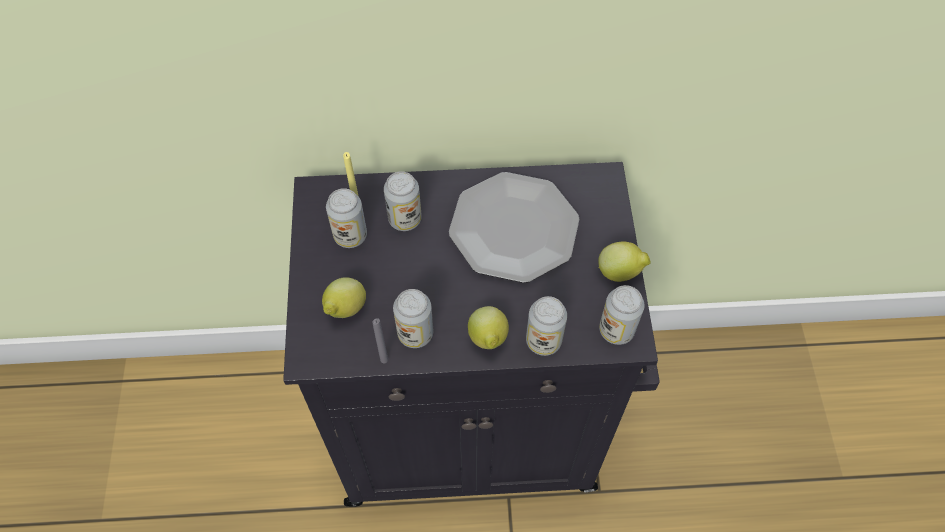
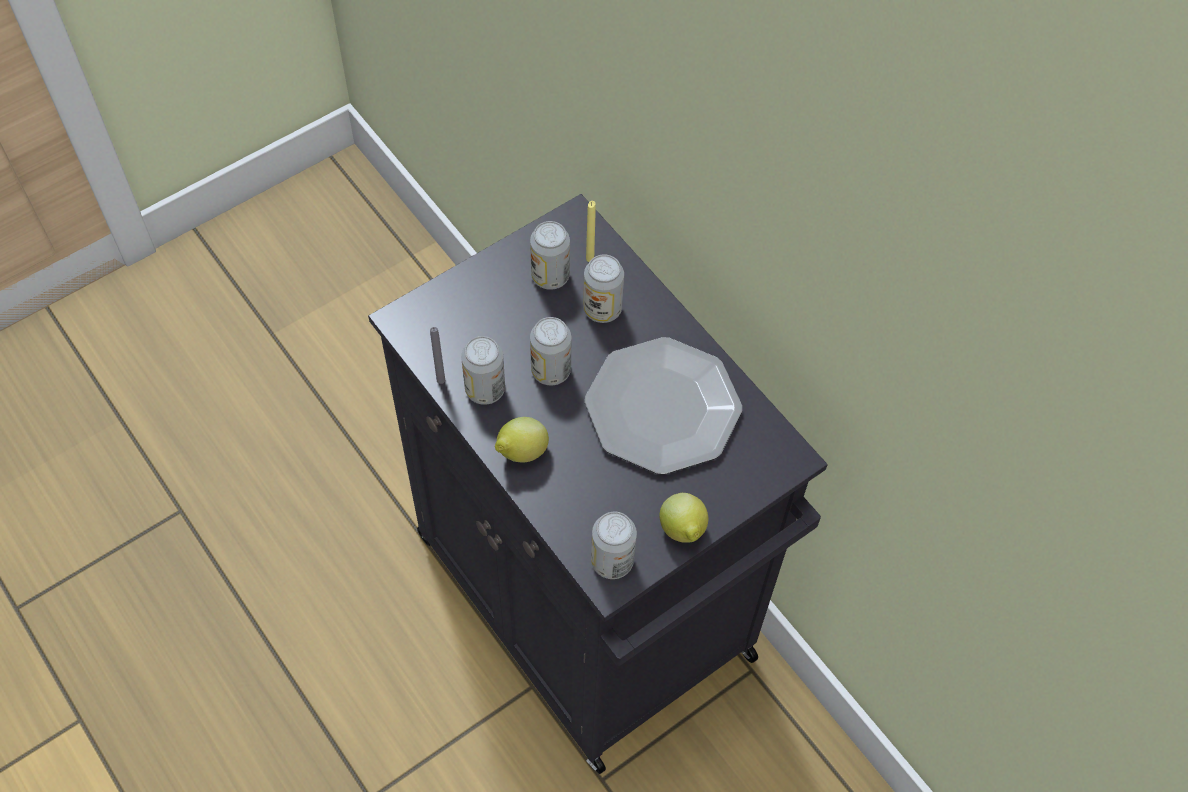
camera: 55 degrees right, 0 degrees up
(345, 310) = (469, 319): lemon -> none
(543, 341) = (553, 502): can -> can (551, 370)

